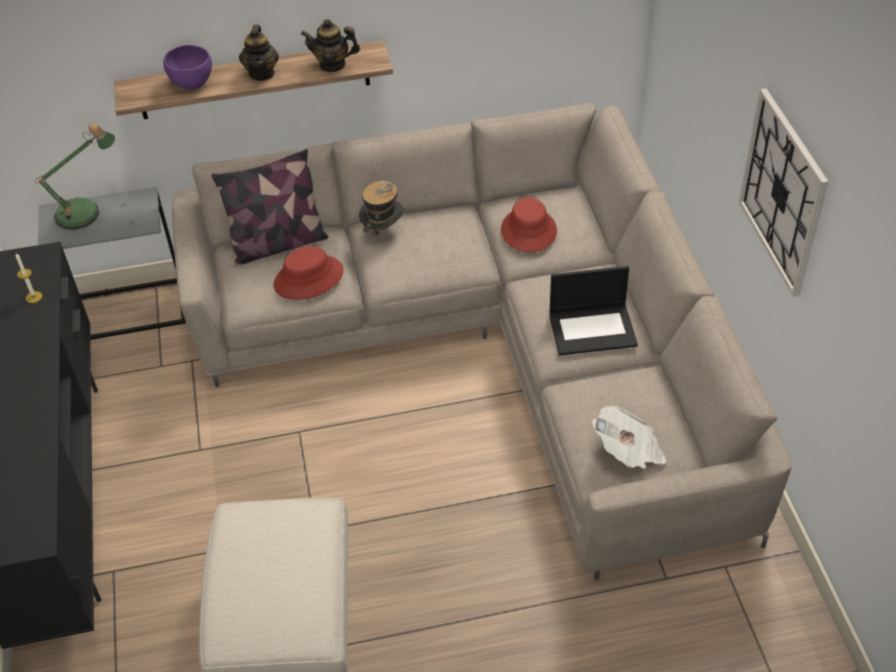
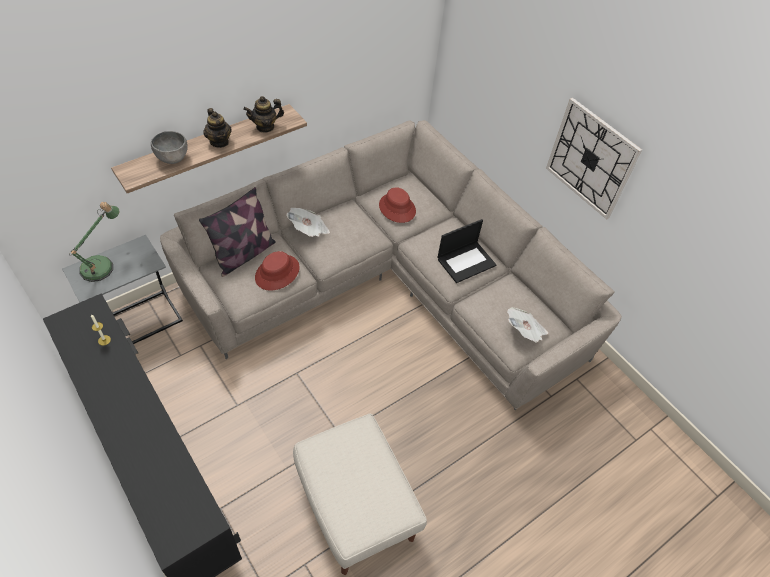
camera: 30 degrees left, 5 degrees up
(192, 83) = (173, 158): purple bowl -> grey bowl
(383, 232) = (309, 229): hat -> newspaper

